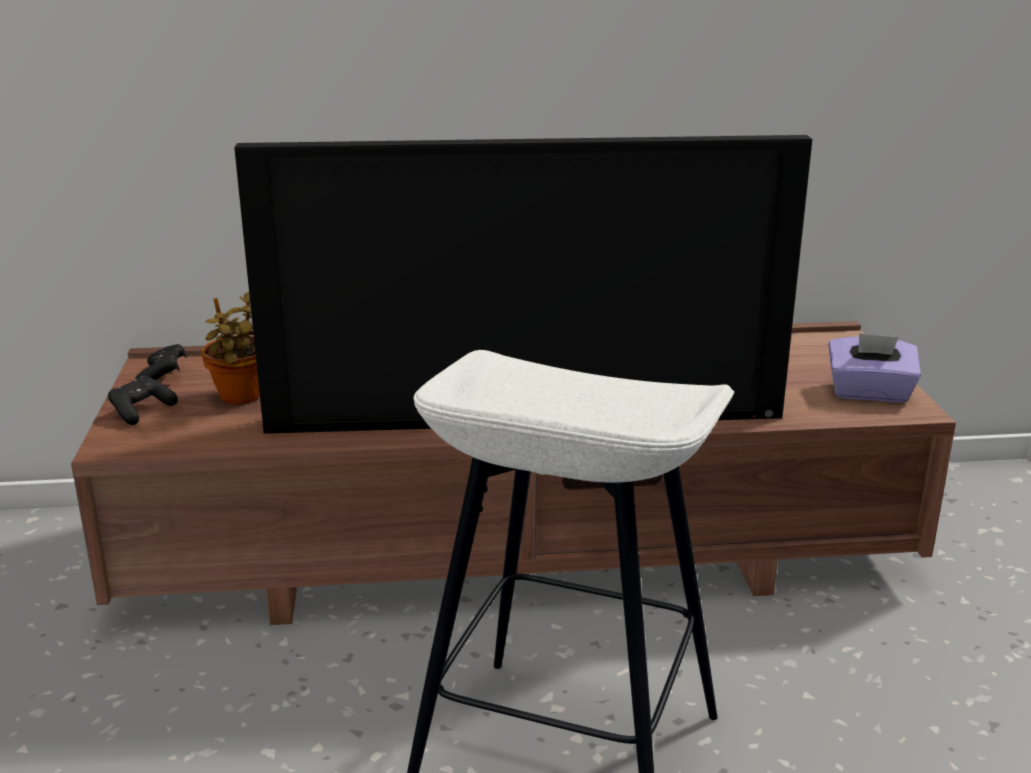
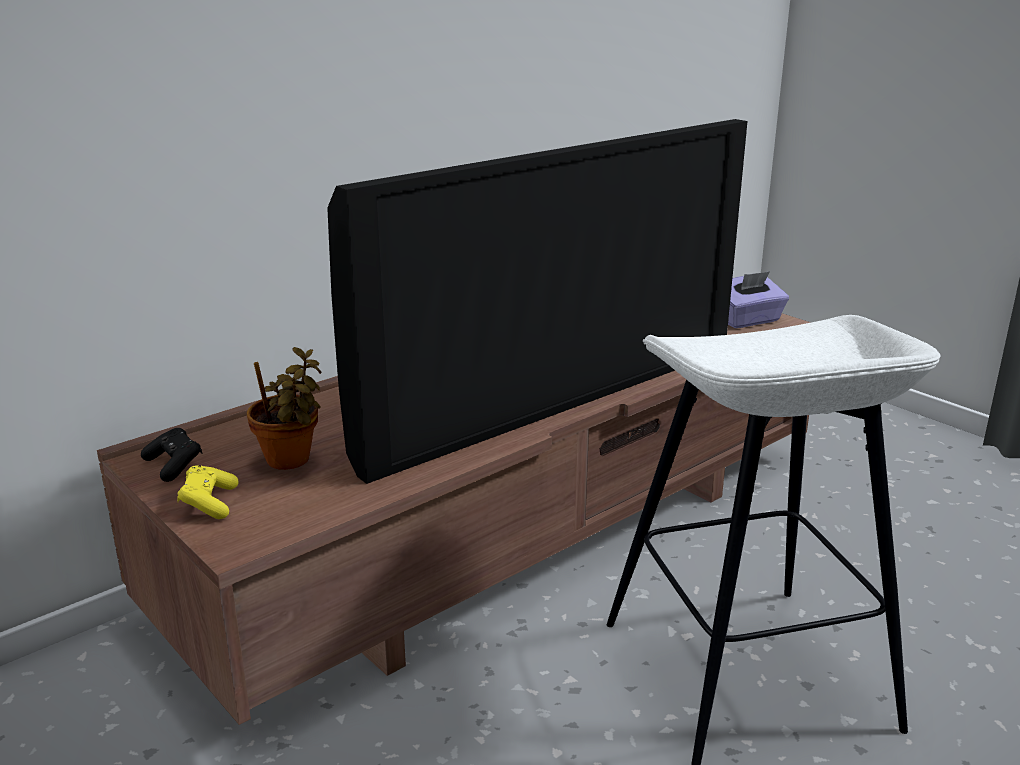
camera: 35 degrees left, 0 degrees up
(141, 411) = (209, 503): black game controller -> yellow game controller

